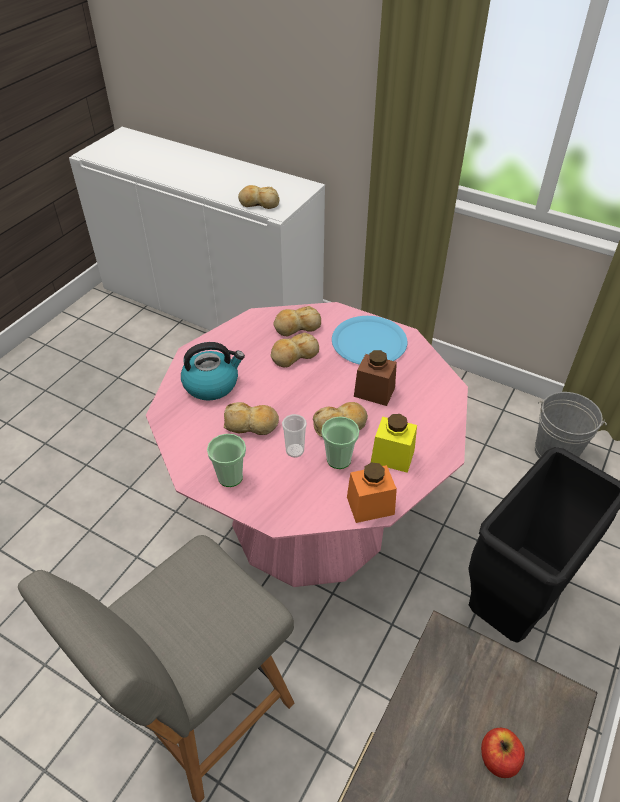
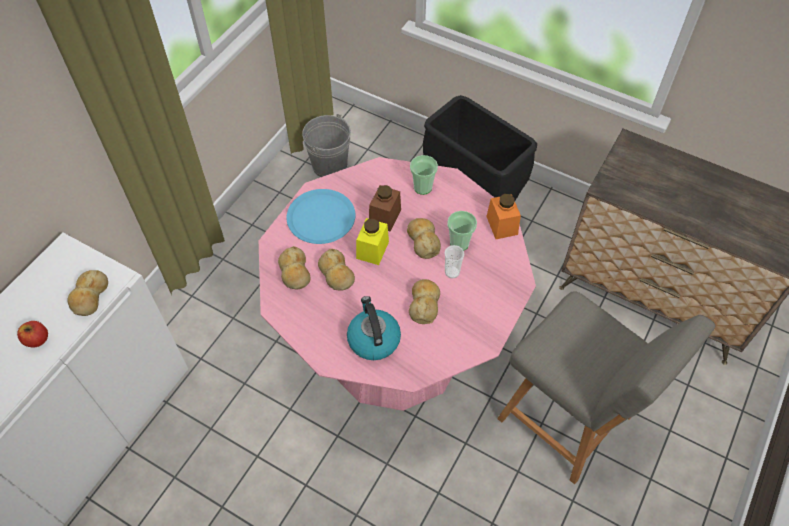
camera: 90 degrees left, 10 degrees up
(230, 477) = (482, 316): cup -> cup (422, 187)
(392, 456) = (454, 209): yellow jar -> yellow jar (372, 250)
(498, 758) = (667, 173): apple -> apple (37, 339)

